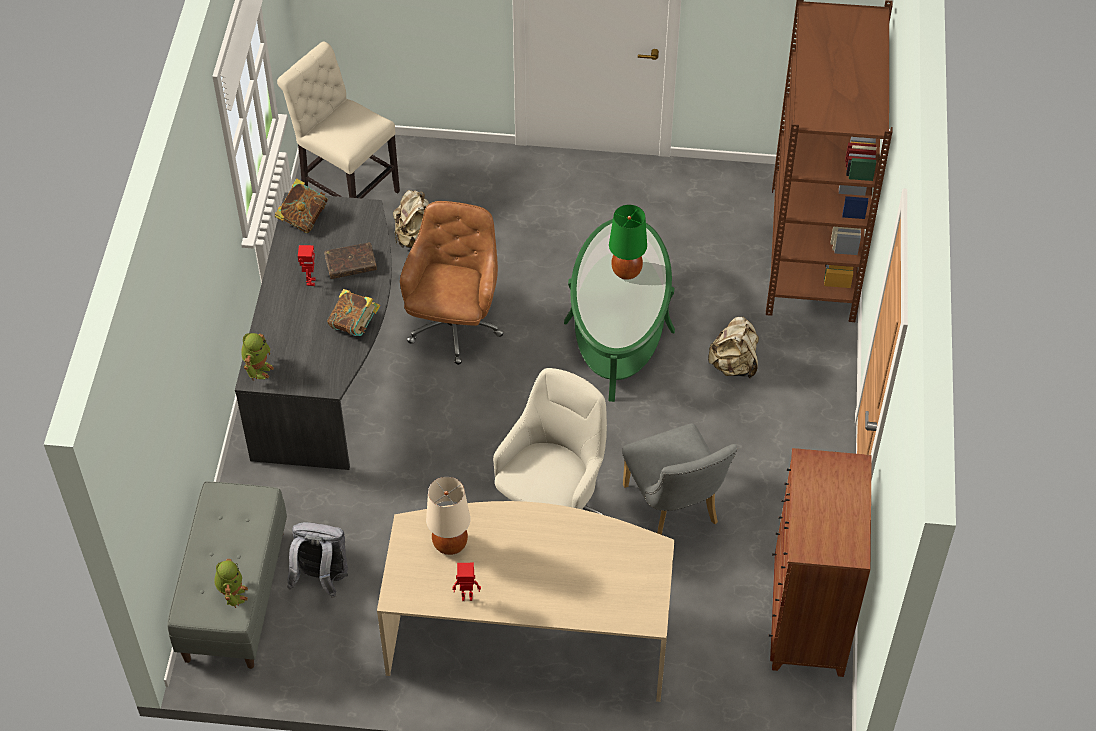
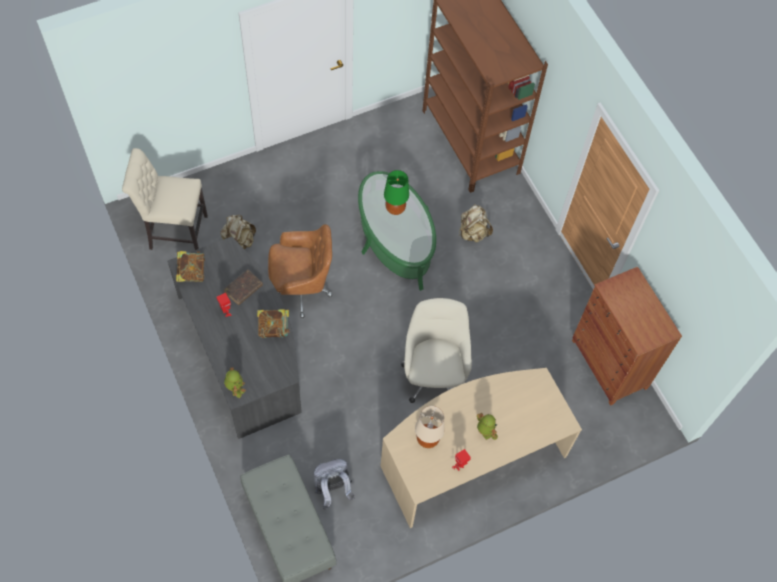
camera: 35 degrees left, 10 degrees up
(232, 594) = (309, 537): toy robot -> toy robot (484, 432)
(455, 327) = (301, 289): brown office chair -> brown office chair turned 105 degrees clockwise
(674, 510) = (499, 338): grey chair -> none

